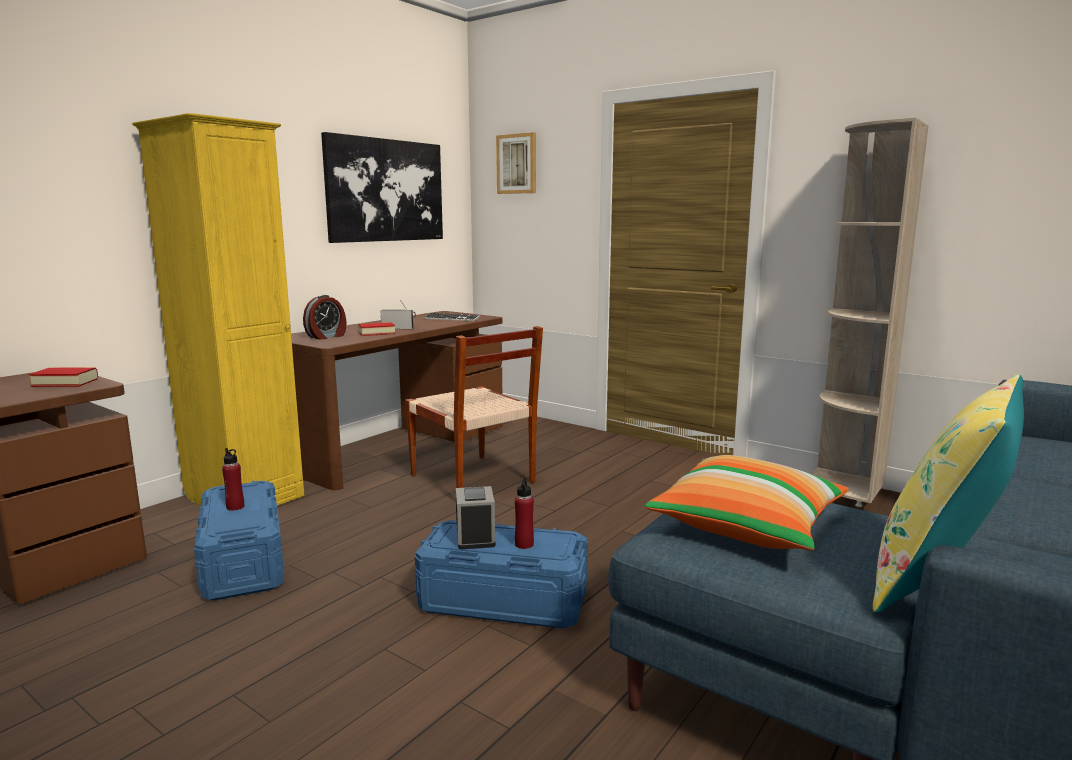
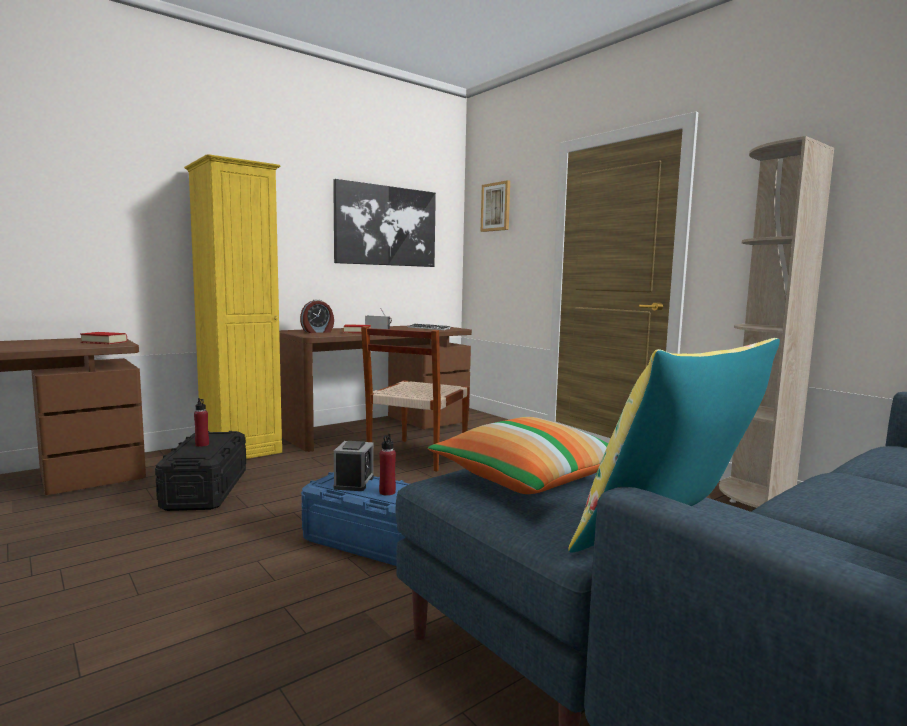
camera: 15 degrees right, 5 degrees down
(243, 562) = (205, 489): blue storage box -> black storage box
(474, 480) = (416, 456): chair -> chair turned 45 degrees clockwise

